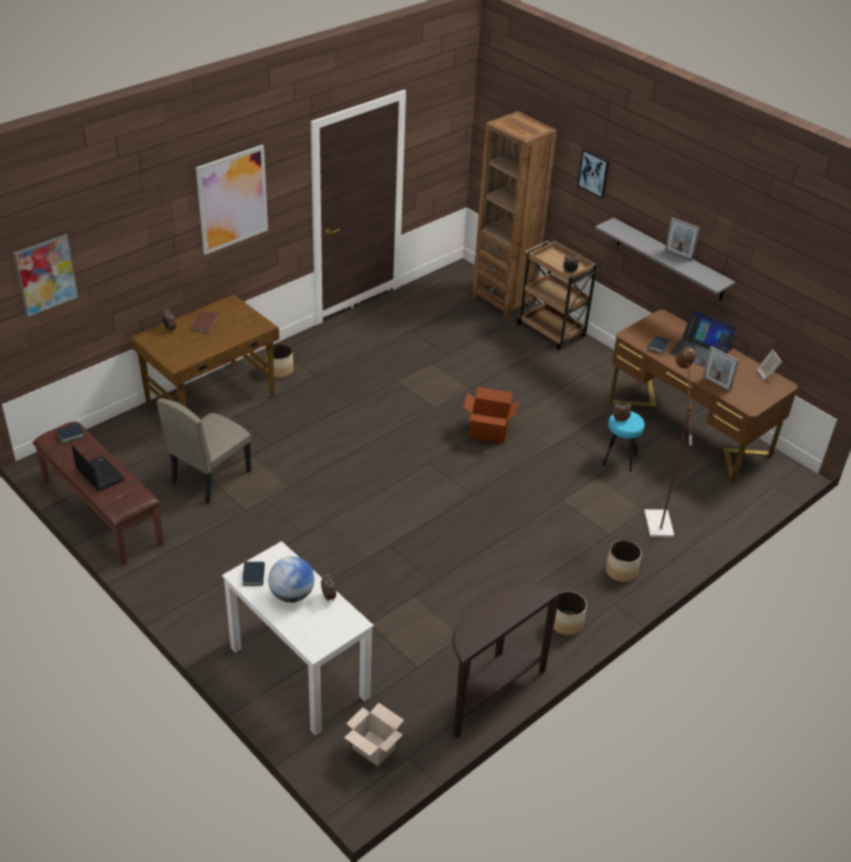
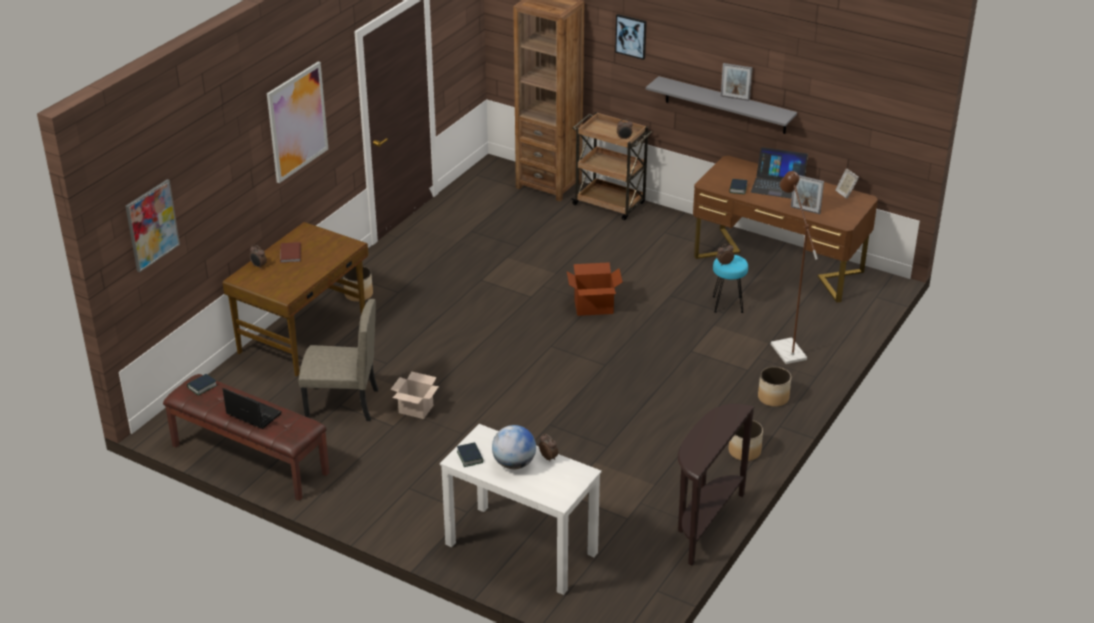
camera: 15 degrees left, 5 degrees down
(210, 476) = (342, 404): beige chair -> beige chair turned 105 degrees counterclockwise
(372, 748) = (621, 592): cardboard box -> cardboard box (415, 409)

